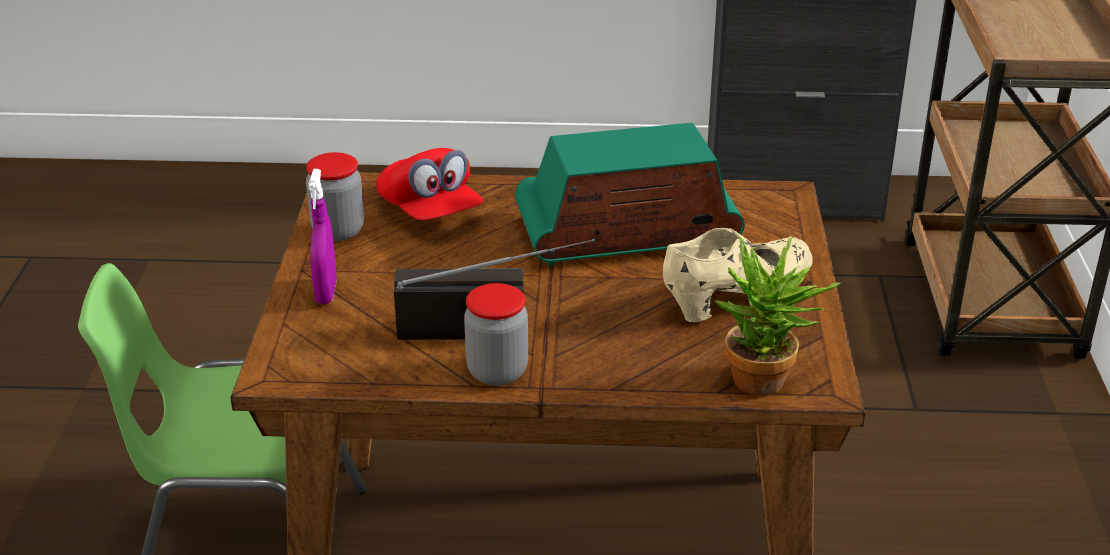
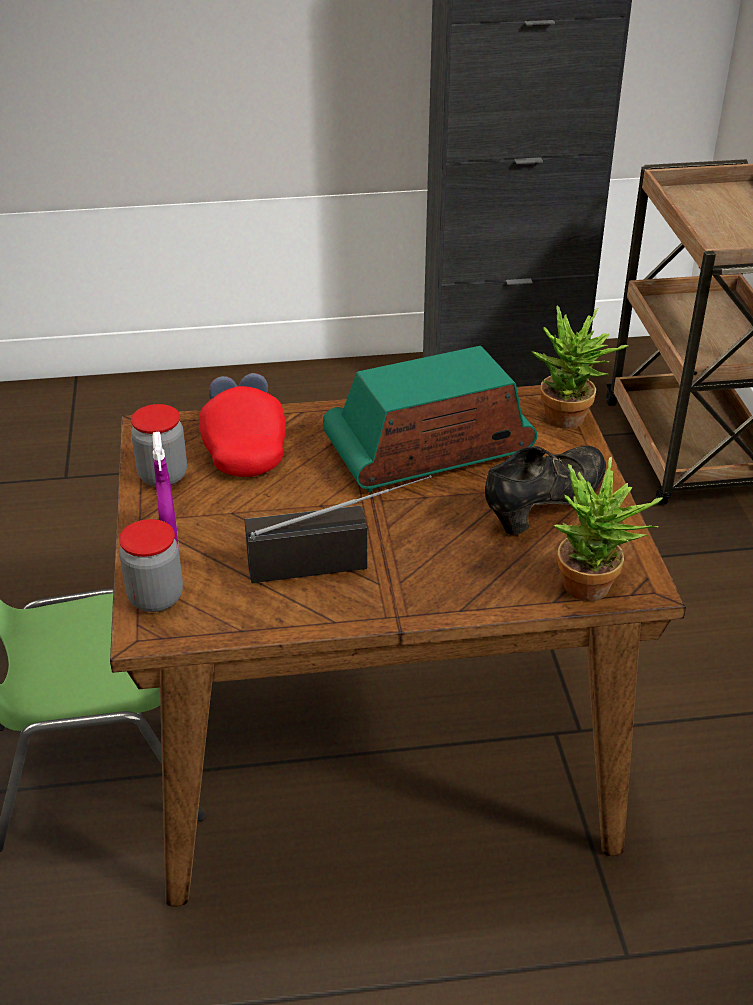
camera: 10 degrees left, 5 degrees up
(430, 212) = (244, 447): red cap -> red cap turned 150 degrees counterclockwise
(497, 372) = (352, 605): jar -> jar (156, 597)
(737, 299) = (544, 506): beige shoe -> black shoe
(791, 220) = (569, 422): none -> potted plant

